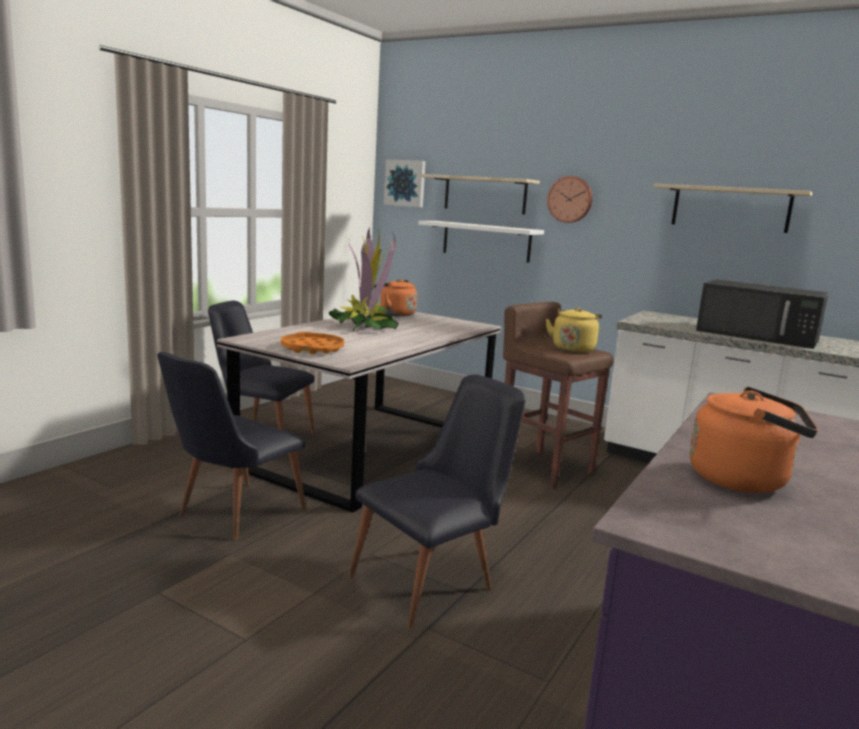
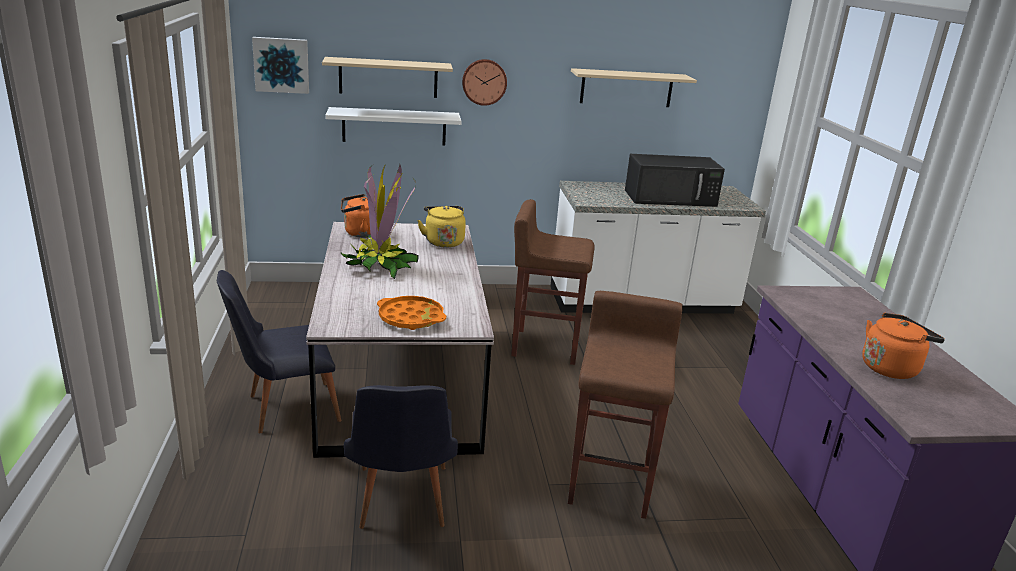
camera: 40 degrees left, 10 degrees up
(434, 580) = (611, 483): black chair -> brown stool
(573, 348) = (565, 242): yellow kettle -> yellow kettle (443, 241)

